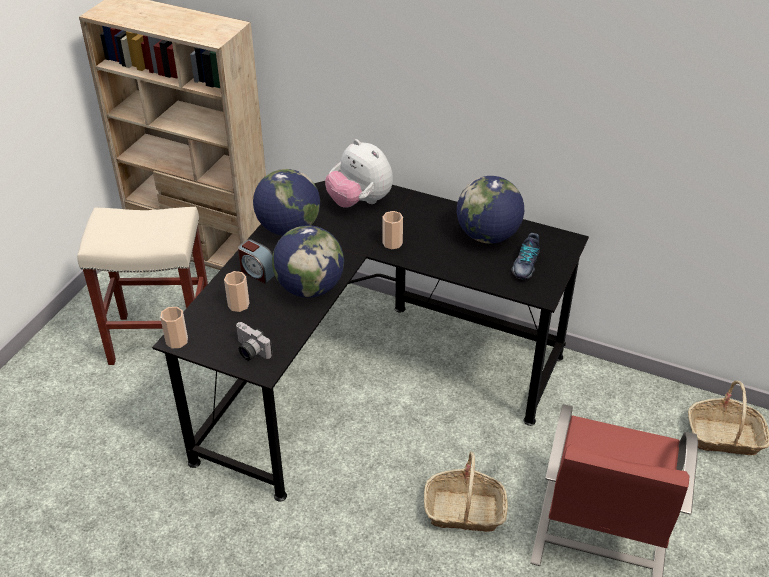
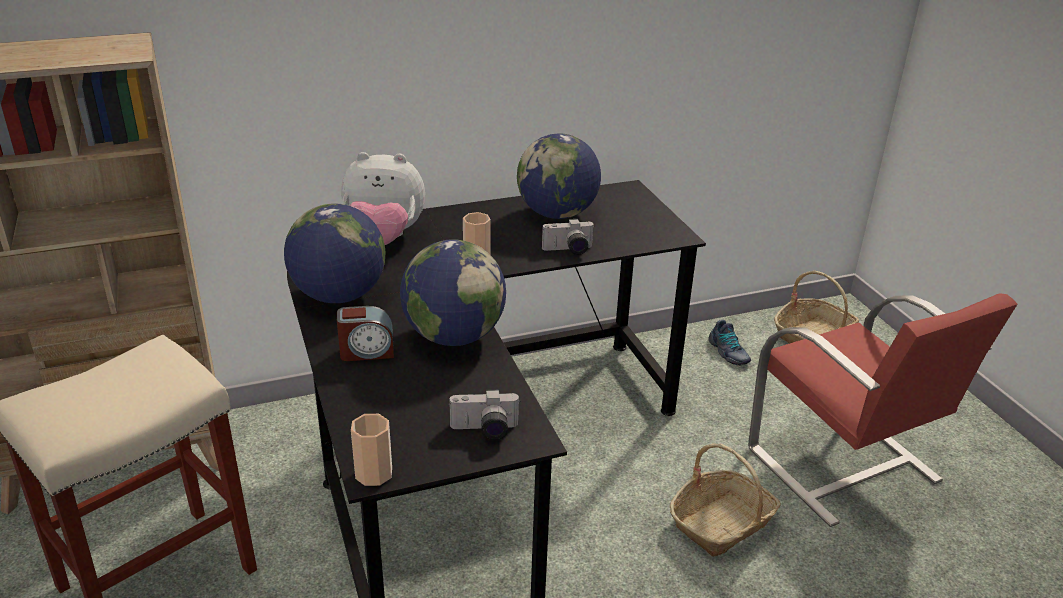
camera: 45 degrees left, 10 degrees down
(238, 304) = (395, 394): cup -> none
(454, 267) = (568, 250): none -> camera
(525, 264) = (625, 221): shoe -> shoe (728, 352)

